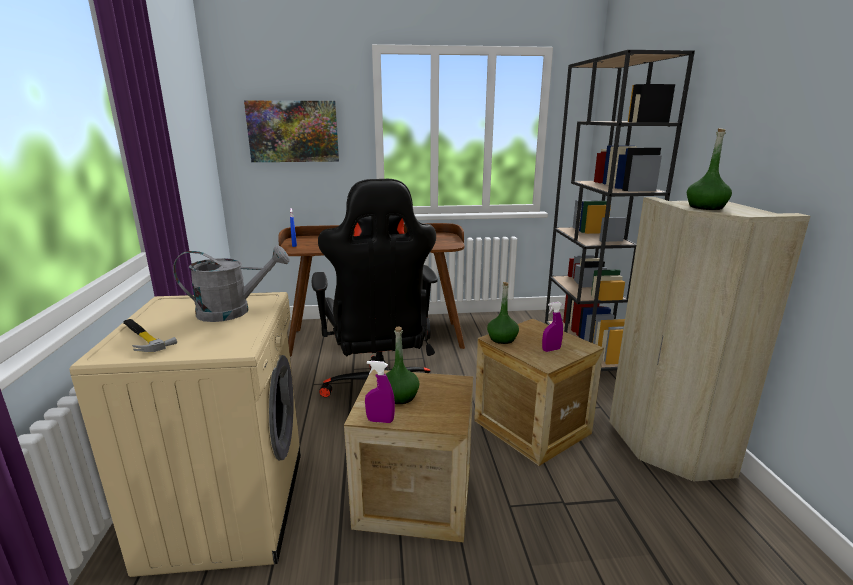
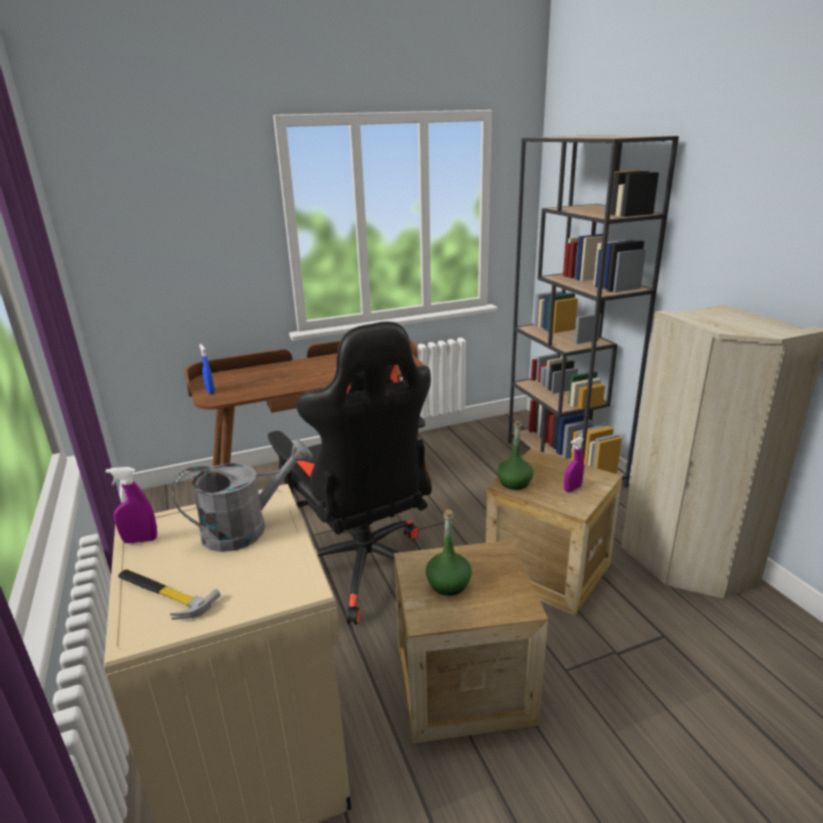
camera: 15 degrees left, 5 degrees up
(293, 131) = (177, 236): picture -> none
(380, 421) = (446, 622): purple spray bottle -> purple spray bottle (140, 540)
(706, 207) = (730, 326): green bottle -> none

